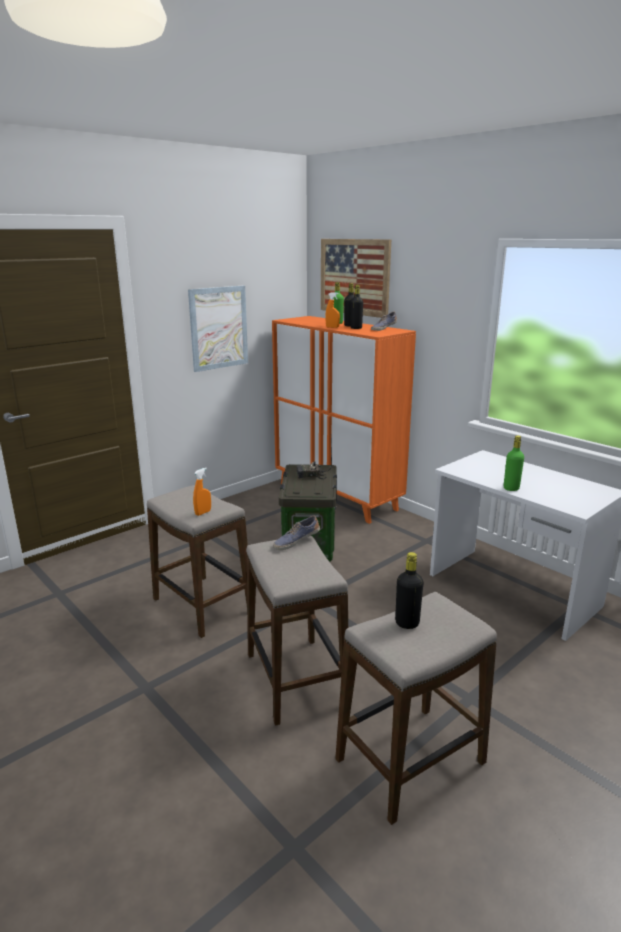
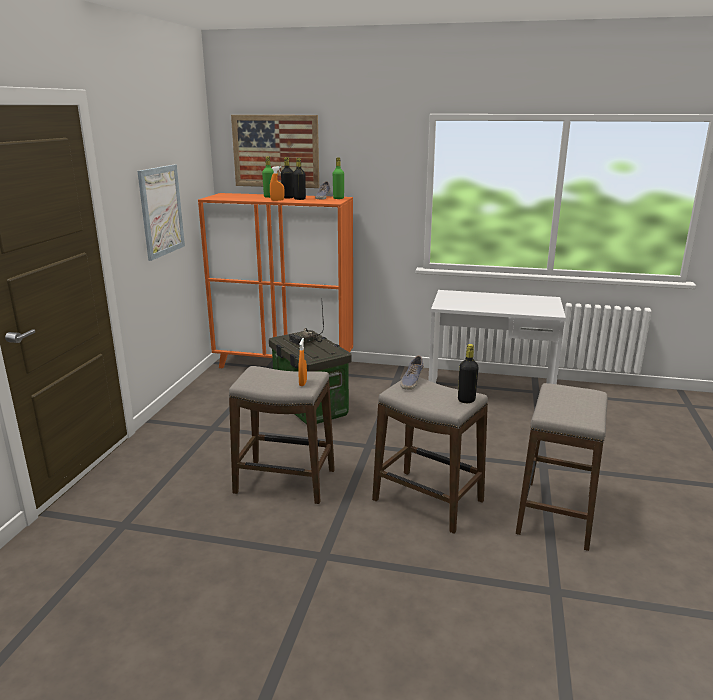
camera: 35 degrees left, 0 degrees up
(407, 623) = (558, 404): black bottle -> black bottle (466, 400)
(511, 488) = (498, 309): green bottle -> green bottle (338, 198)

